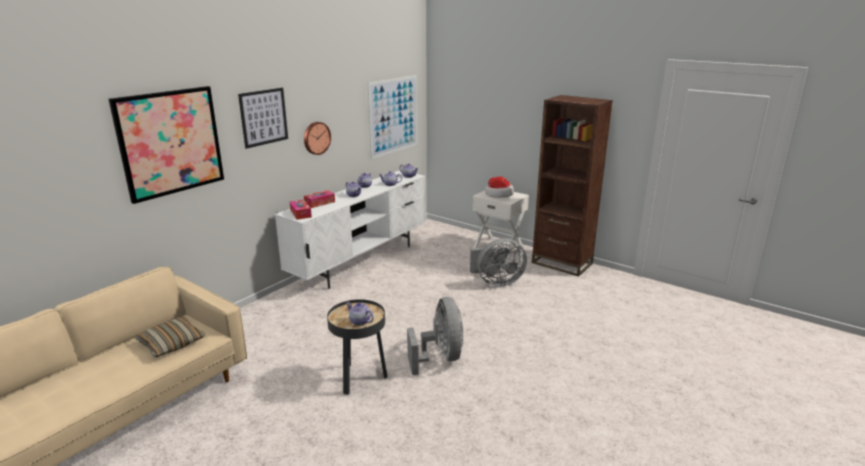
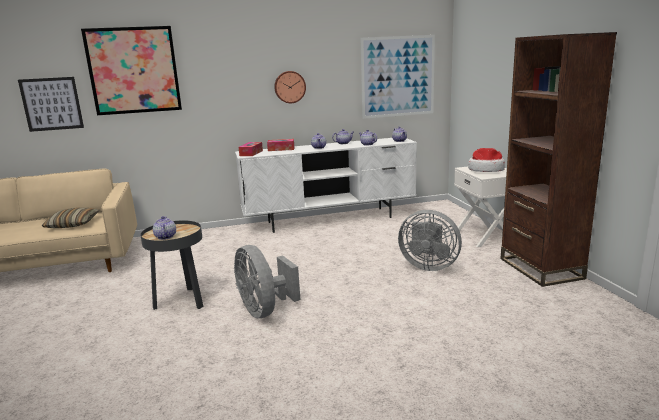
camera: 40 degrees right, 5 degrees down
(264, 117) = (228, 59): picture -> picture (52, 104)
(440, 357) = (265, 310): grey fan -> grey fan turned 120 degrees clockwise

